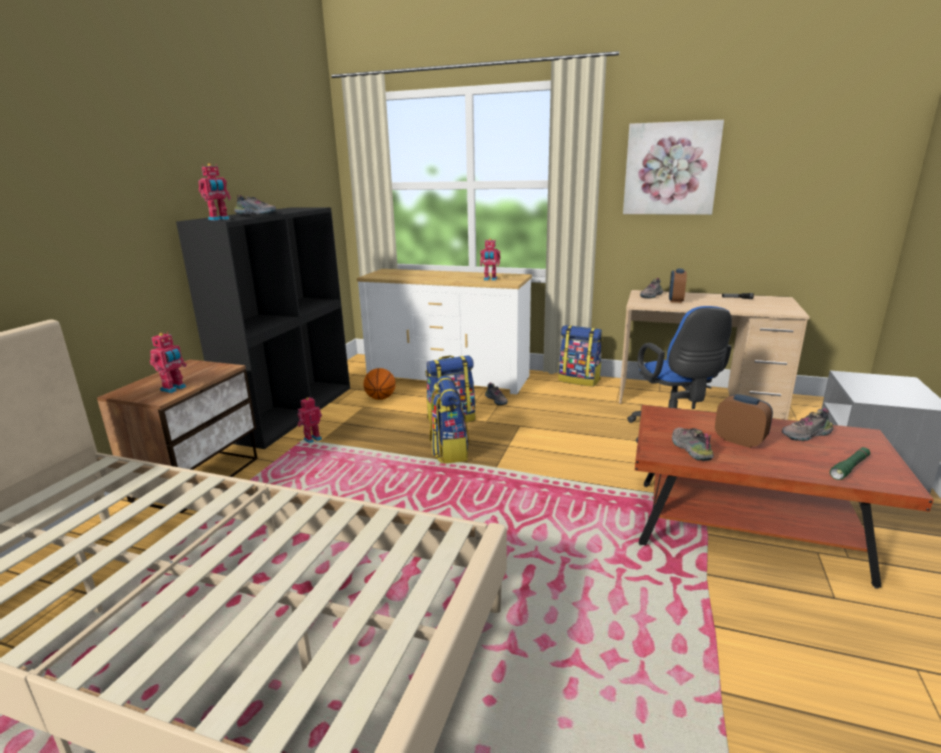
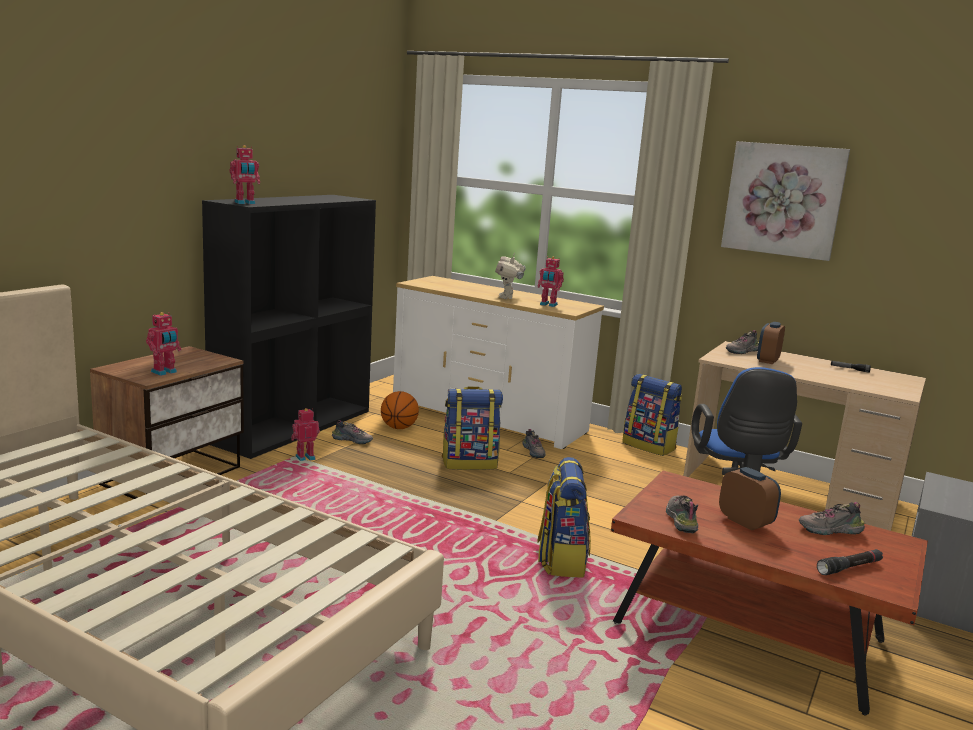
camera: 10 degrees right, 5 degrees down
(257, 214) = (288, 200): shoe -> shoe (353, 440)
(449, 451) = (450, 495): backpack -> backpack (561, 560)
(454, 278) = (507, 297): none -> toy robot
(850, 468) = (849, 568): green flashlight -> black flashlight

